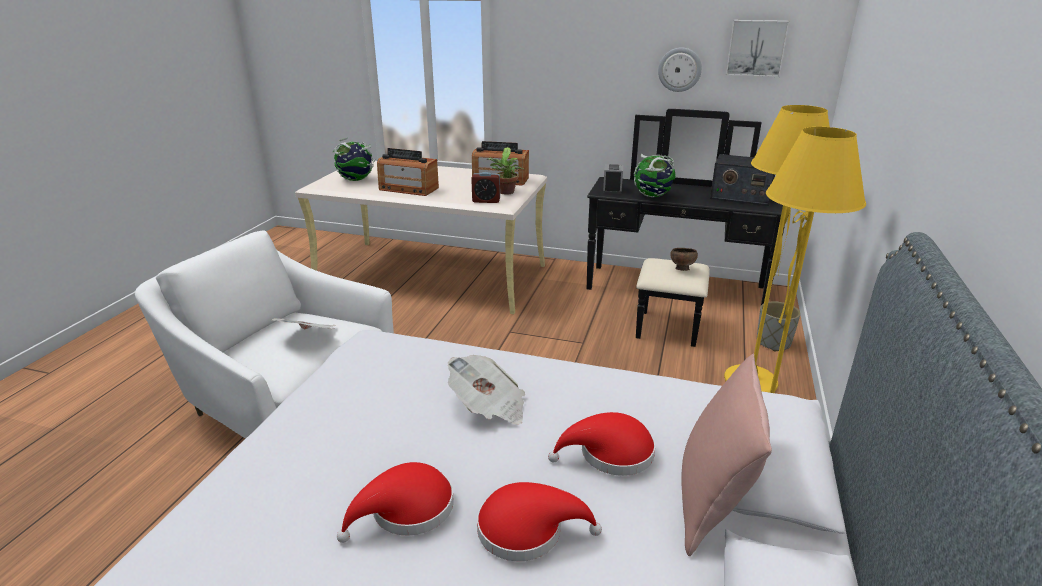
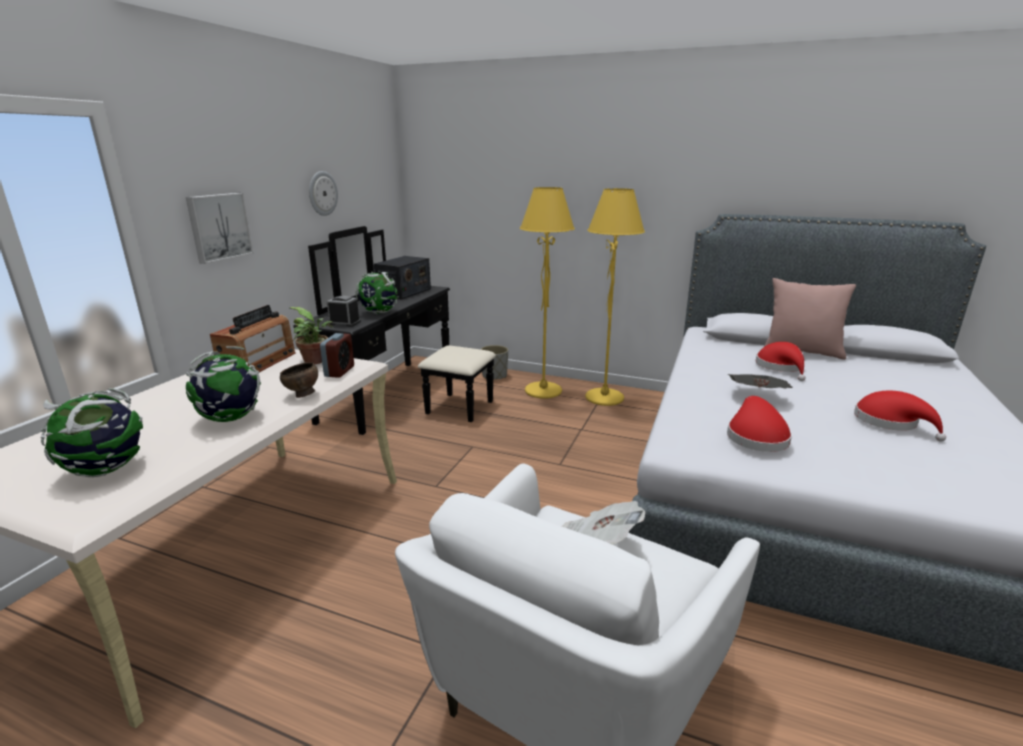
camera: 85 degrees left, 5 degrees down
(408, 189) = (230, 419): radio -> globe
(527, 529) = (866, 390): red hat -> red hat (755, 436)
(681, 269) = (459, 351): brown bowl -> brown bowl (302, 395)
(756, 48) = (362, 167): picture -> picture (219, 227)

